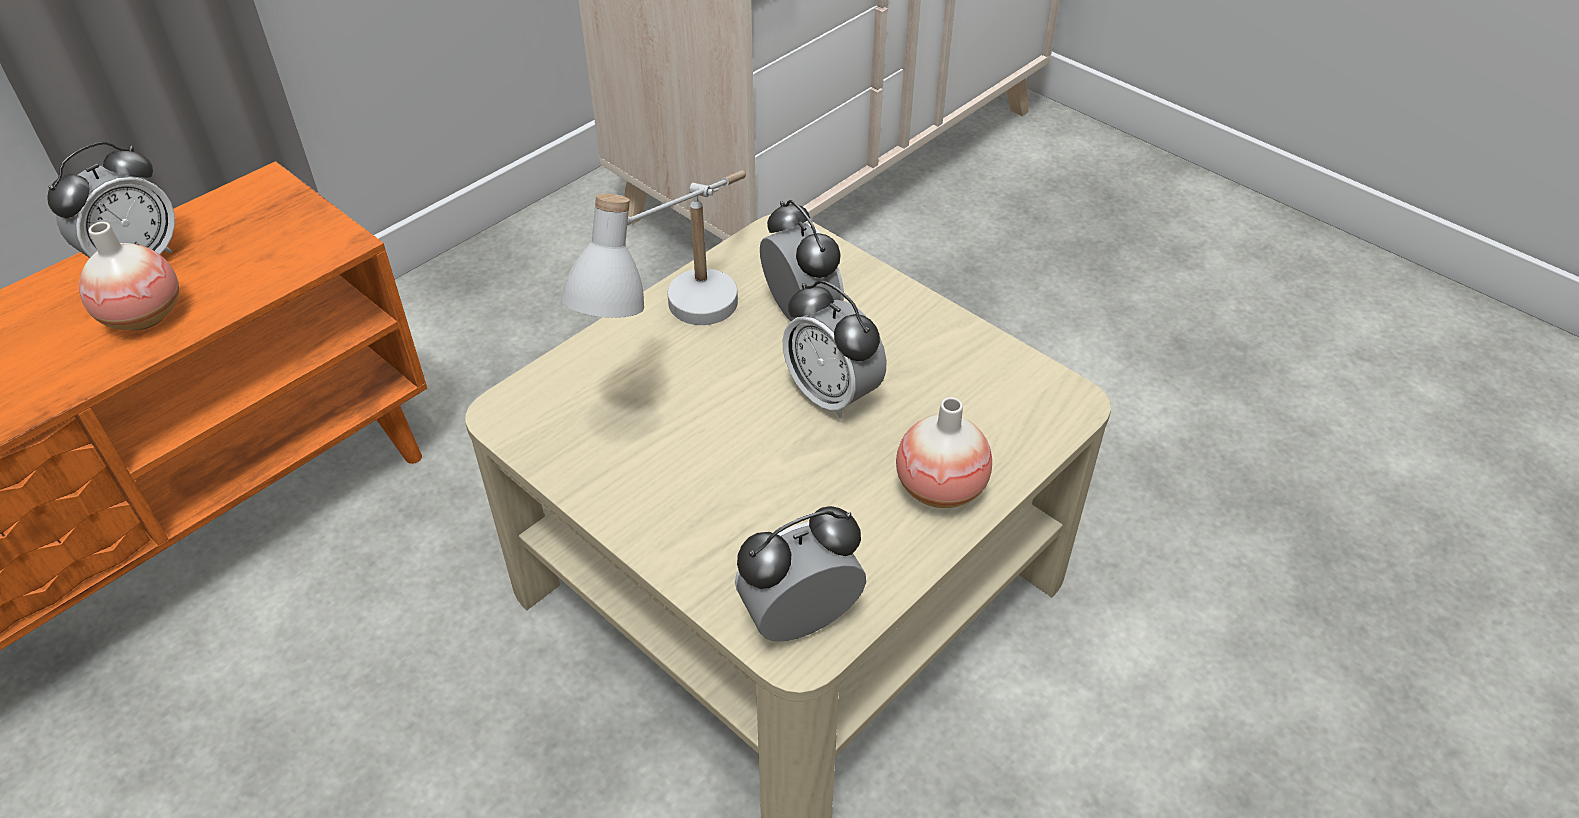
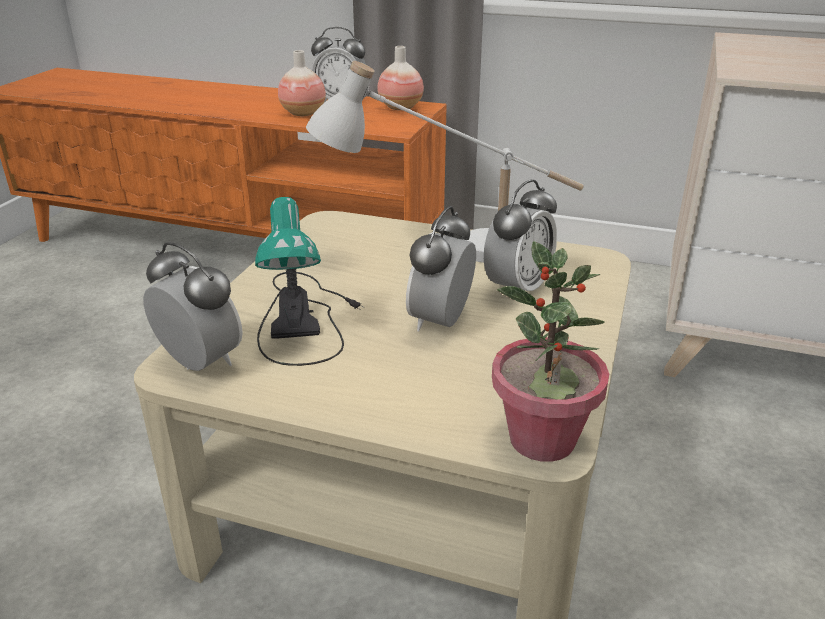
camera: 65 degrees right, 15 degrees down
(754, 504) = (303, 317): none -> table lamp
(940, 488) = (376, 396): vase -> vase (400, 107)
(1056, 401) = (542, 440): none -> potted plant

